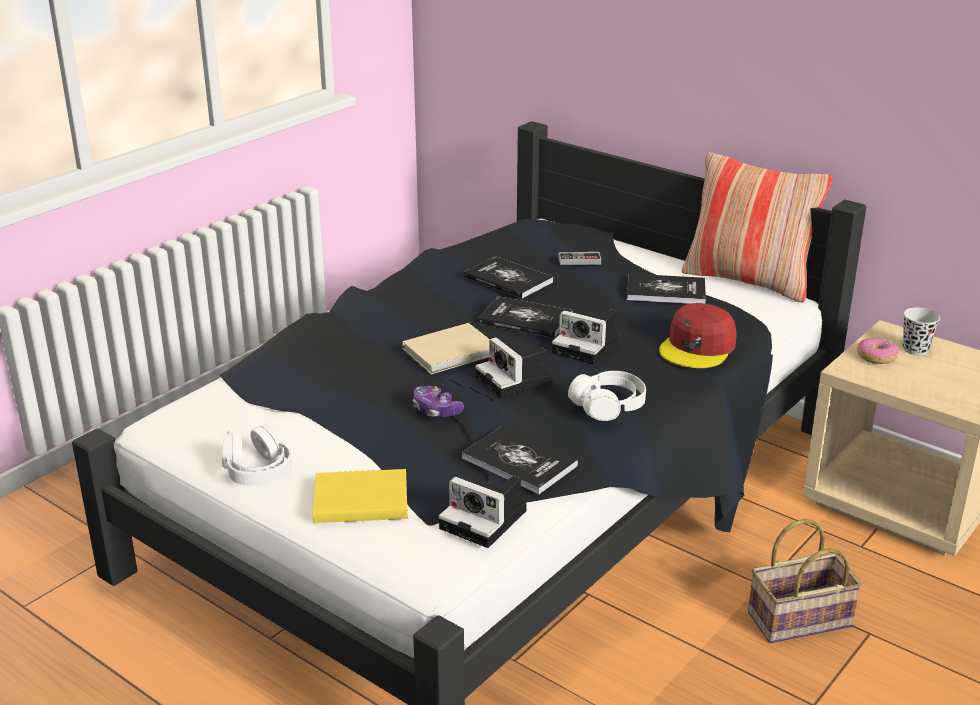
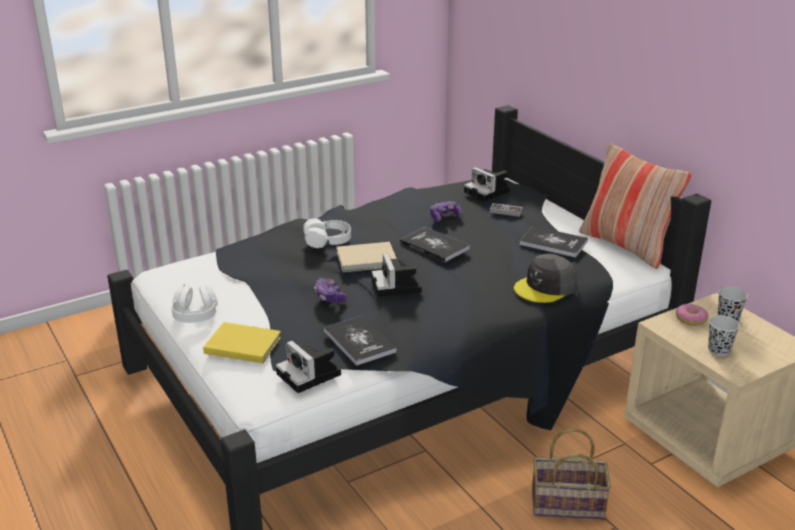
camera: 20 degrees right, 0 degrees up
(508, 279) = (444, 216): book -> game controller
(588, 346) = (465, 272): camera -> camera (488, 192)
(608, 406) = (447, 316): white headphones -> white headphones (327, 241)
(698, 347) = (546, 287): red cap -> grey cap
(932, 387) = (719, 350): none -> black cup

